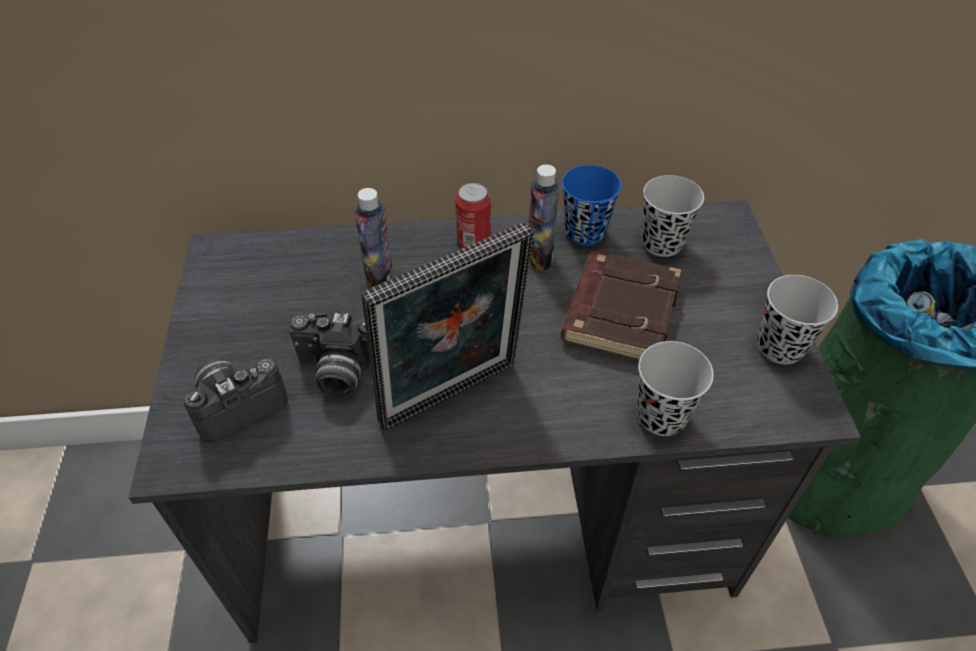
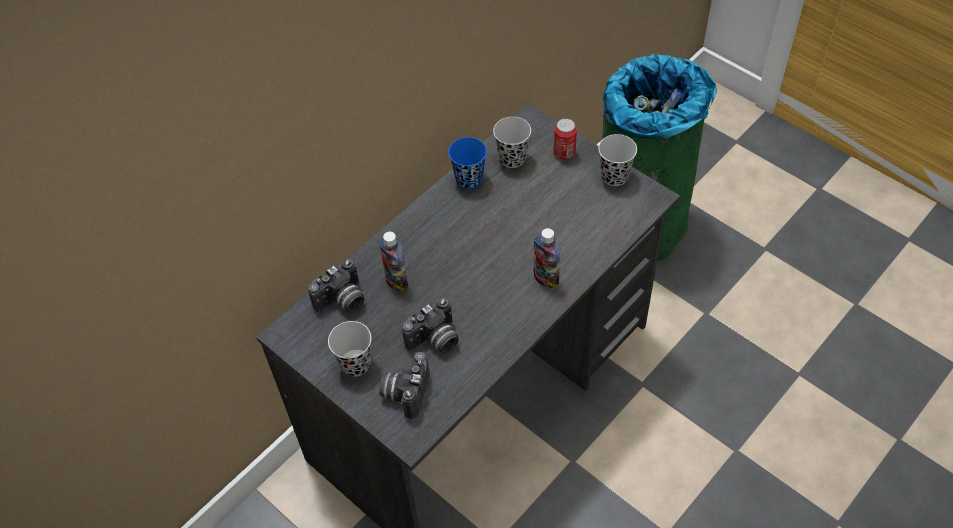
camera: 40 degrees left, 5 degrees up
(304, 260) = (342, 301): none -> camera
(453, 399) = (502, 310): picture frame -> none
(473, 241) = (418, 225): can -> can (564, 153)
(540, 256) = (461, 209): bottle -> bottle (546, 278)
(619, 311) = (529, 211): brown book -> none
(661, 416) = (597, 247): black cup -> black cup (355, 364)

